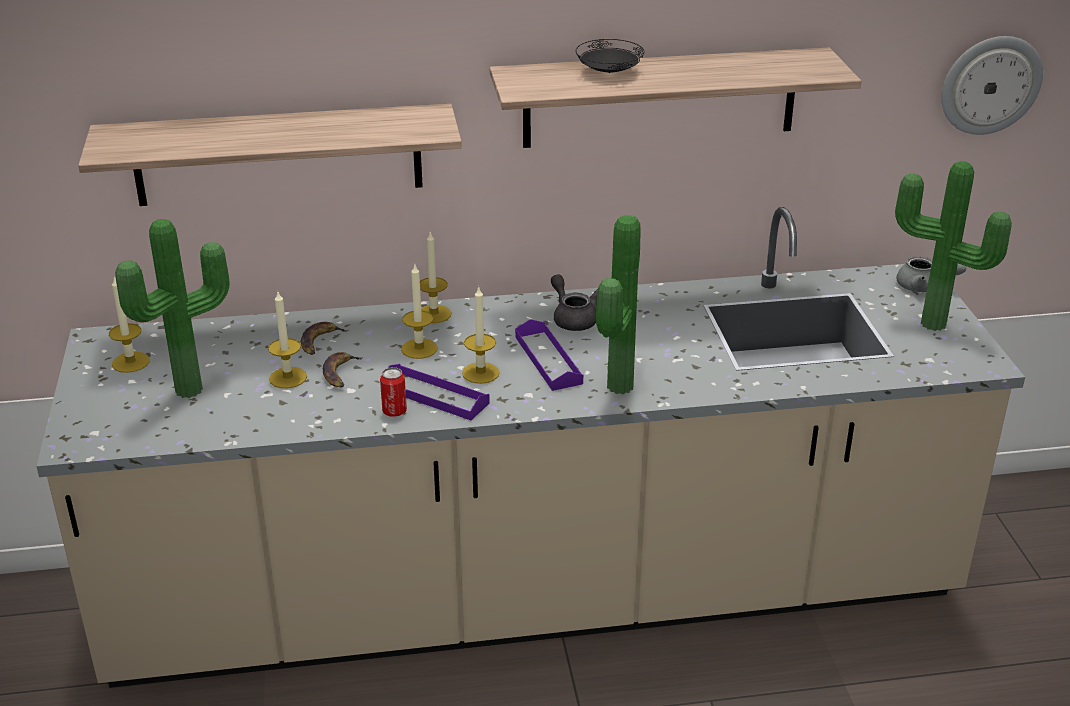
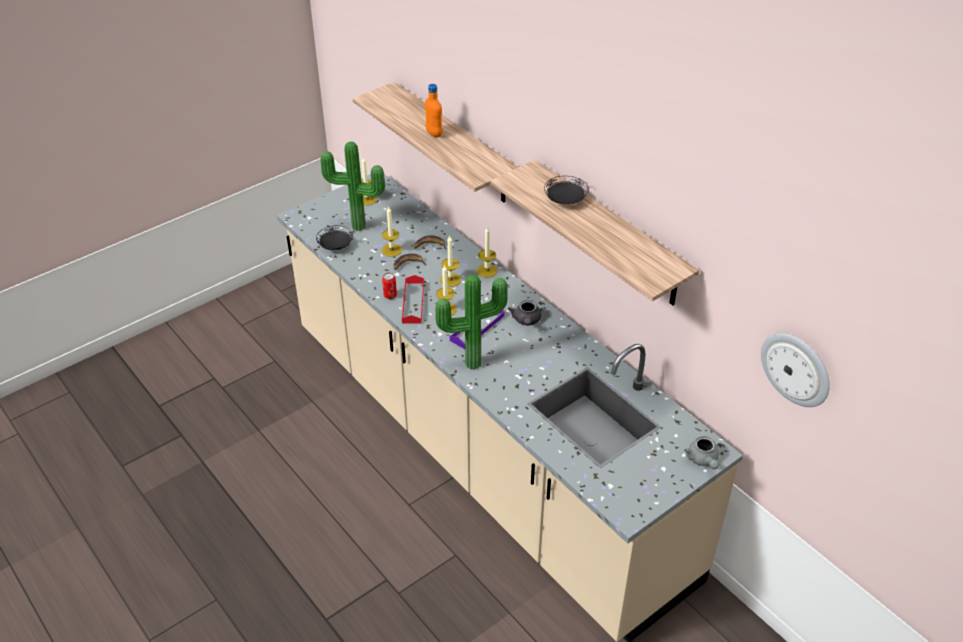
camera: 60 degrees right, 10 degrees up
(209, 427) = (336, 246): none -> black plate
(284, 132) = (434, 133): none -> orange bottle
(434, 396) = (413, 302): purple tray -> red tray
(573, 318) = (526, 321): grey teapot -> grey teapot turned 150 degrees clockwise
(932, 326) = (653, 477): potted plant -> none

